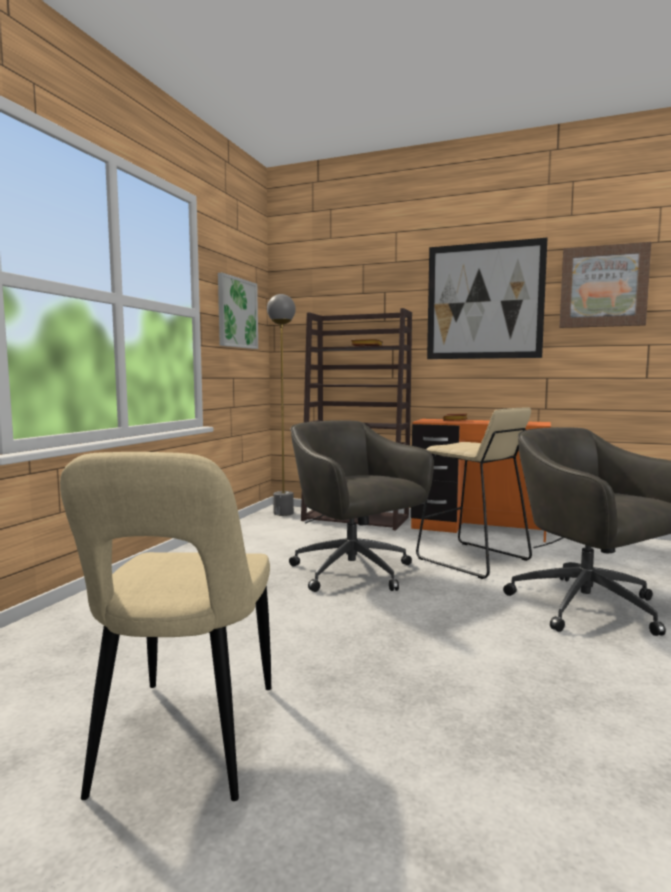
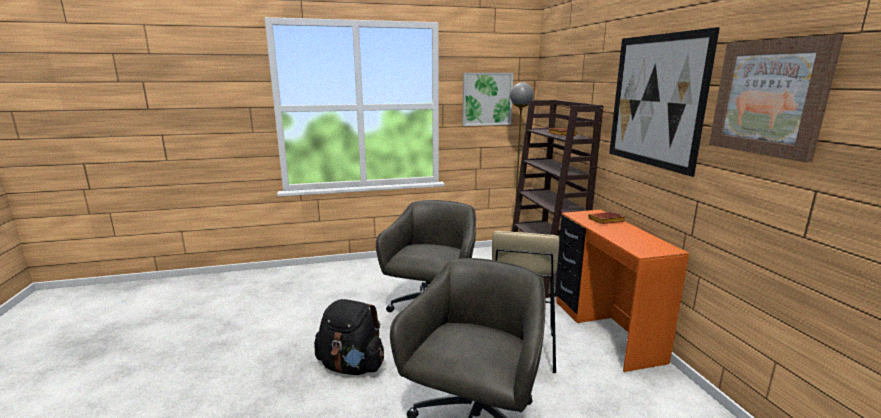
camera: 55 degrees right, 10 degrees up
(185, 743) = (216, 341): beige chair -> none
(420, 639) = (351, 366): none -> black backpack

